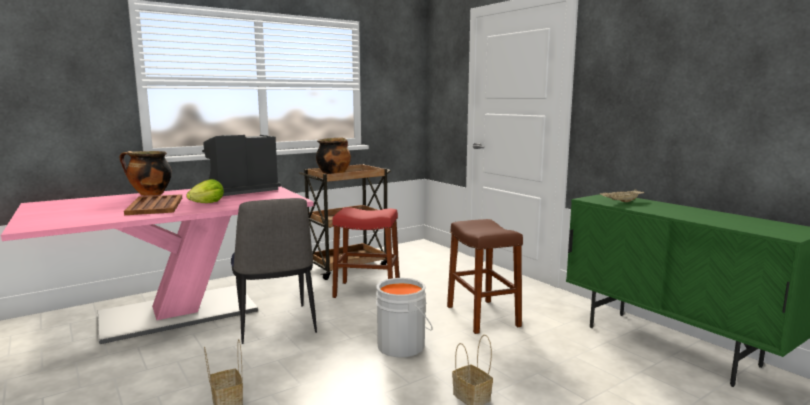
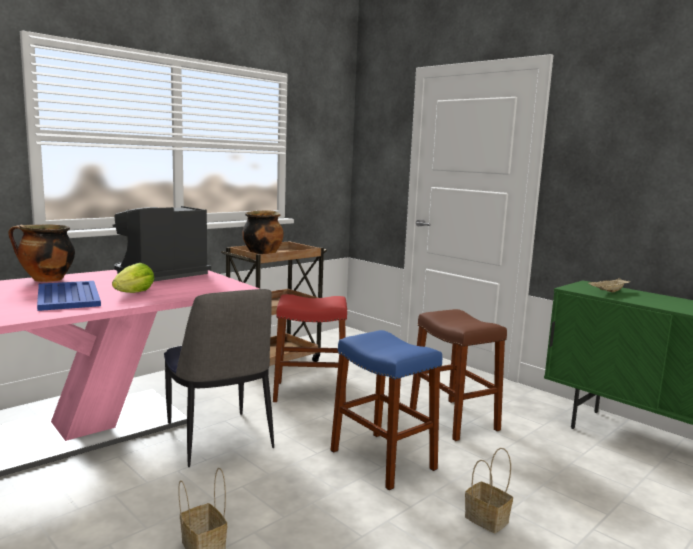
camera: 10 degrees left, 0 degrees up
(156, 206) = (68, 296): brown tray -> blue tray
(403, 345) = (382, 459): grey bucket -> blue stool

